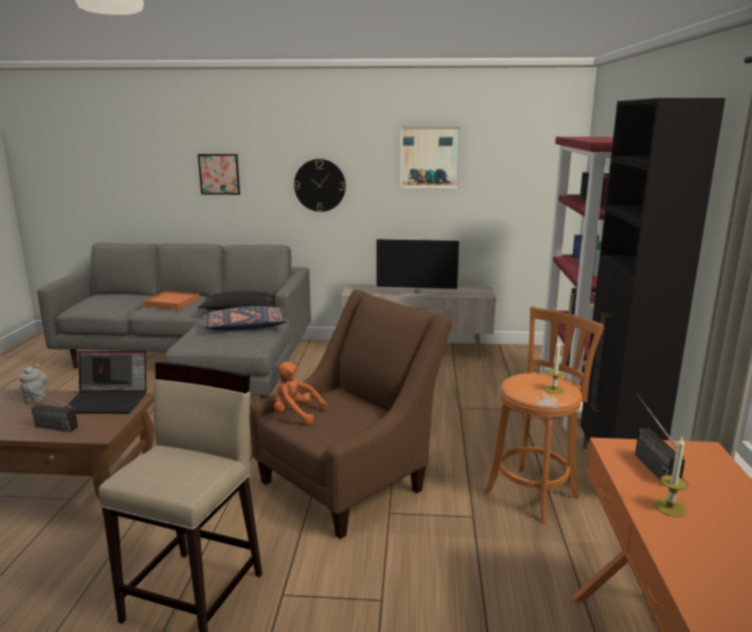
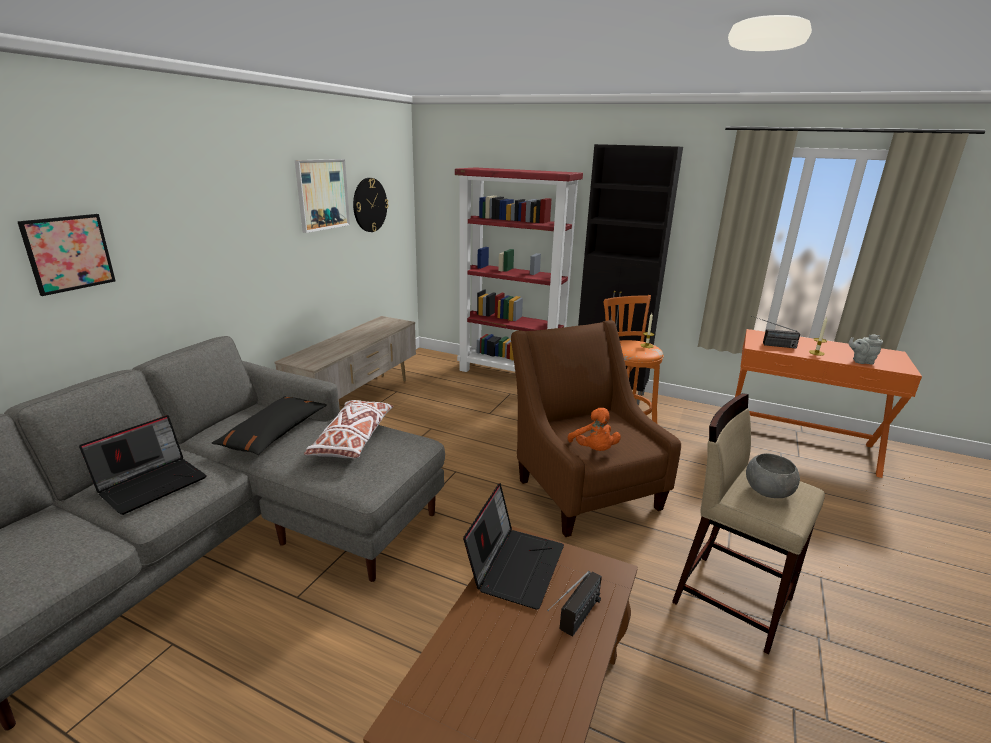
camera: 70 degrees left, 5 degrees up
(35, 397) = (460, 645): grey teapot -> grey teapot (861, 361)
(172, 302) = (152, 483): orange tray -> laptop
(172, 465) = (768, 491): none -> grey bowl
(245, 328) = (353, 439): blue pillow -> white pillow
(296, 414) = (594, 450): orange plush toy -> orange plush toy turned 60 degrees counterclockwise
(320, 185) = (223, 245): wall clock -> wall clock (369, 205)
(416, 294) = (364, 342): television -> none

